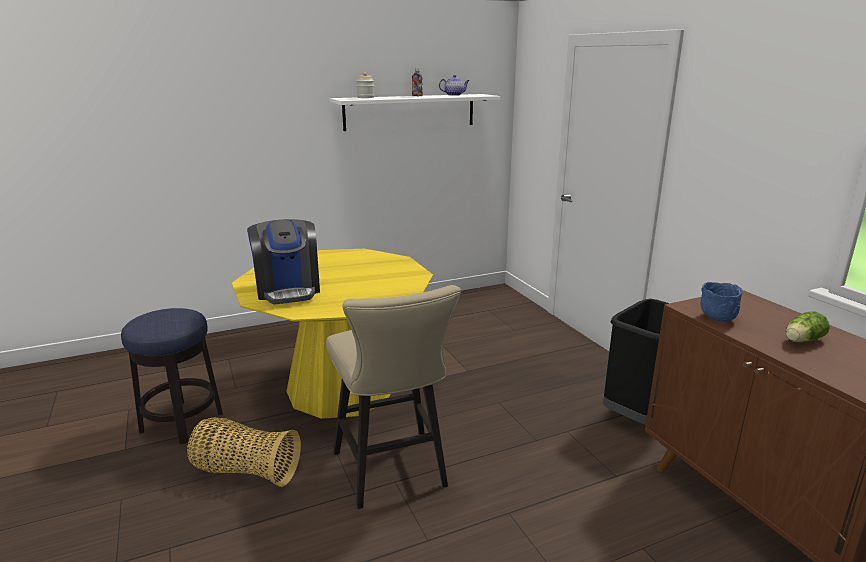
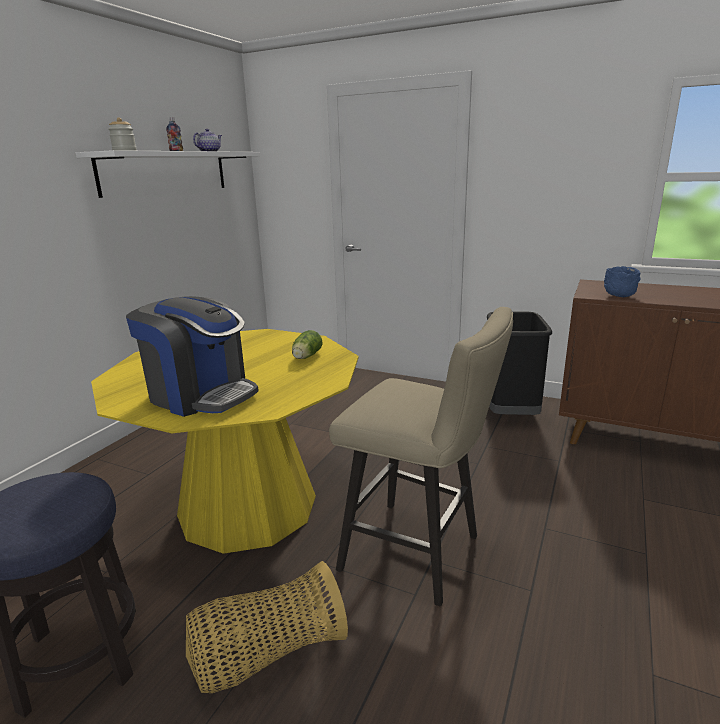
camera: 40 degrees left, 0 degrees up
(801, 341) = (681, 295): lettuce -> lettuce (306, 357)

